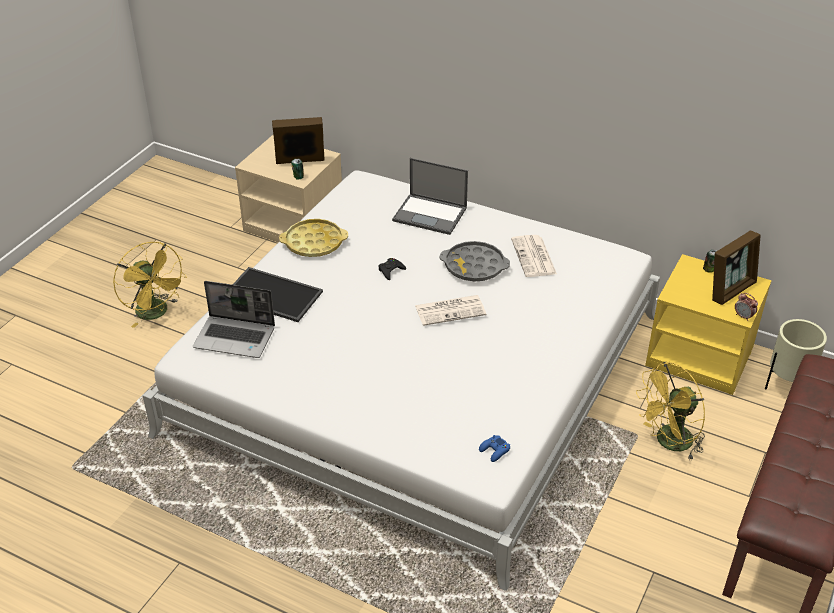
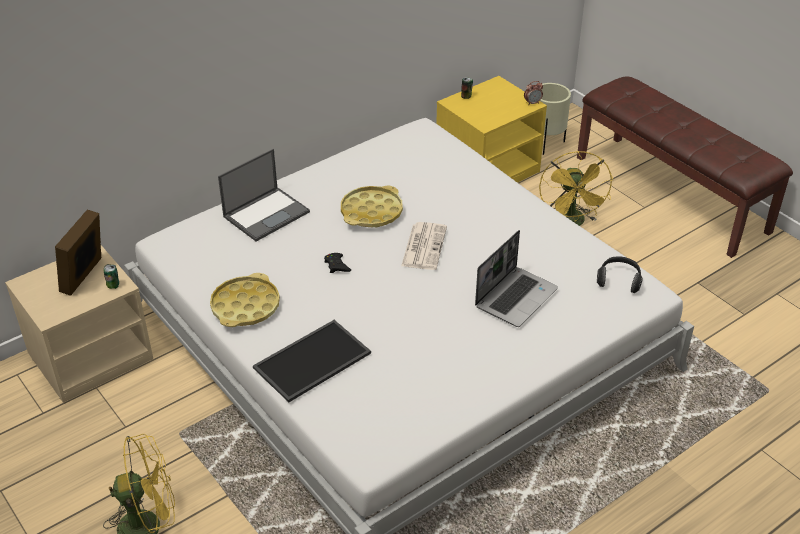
camera: 65 degrees left, 0 degrees up
(236, 337) = (362, 408): laptop -> laptop (516, 297)
(474, 266) = (371, 212): grey tray -> yellow tray
(494, 451) = (619, 280): blue game controller -> headphones
(534, 257) = (386, 173): newspaper -> none
(731, 289) = (497, 96): picture frame -> none

